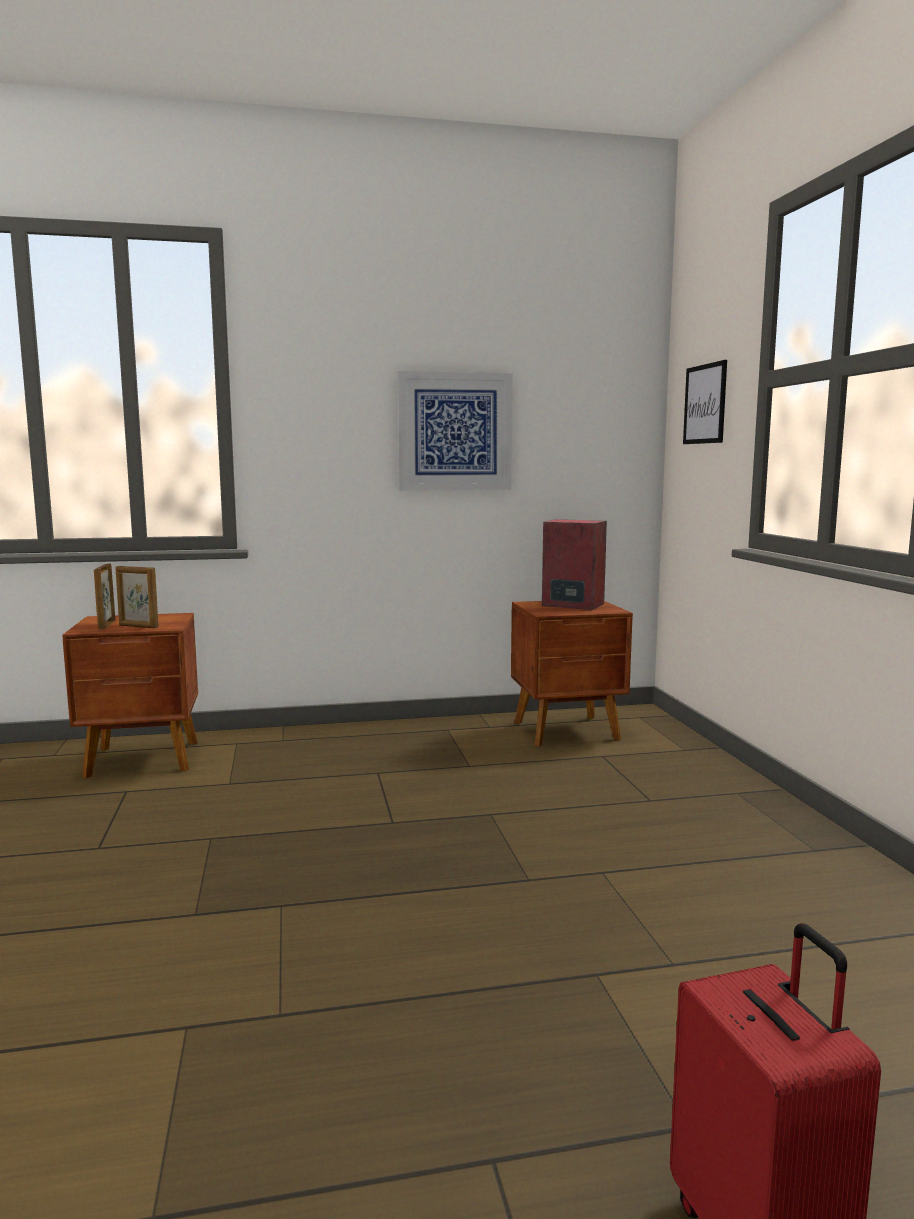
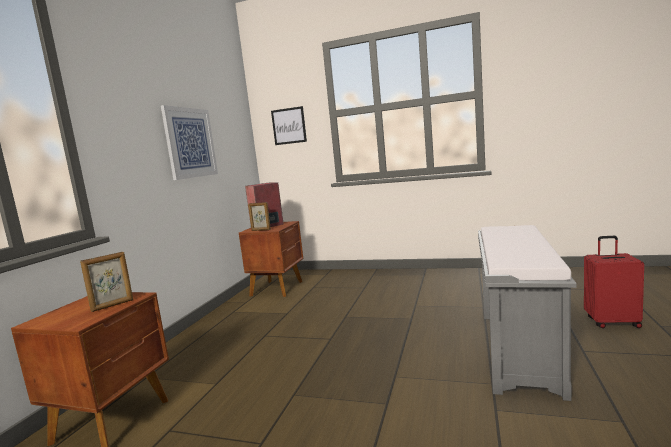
camera: 60 degrees left, 0 degrees up
(106, 625) = (78, 316): picture frame -> picture frame (261, 230)
(450, 1038) = (517, 349): none -> grey bench

